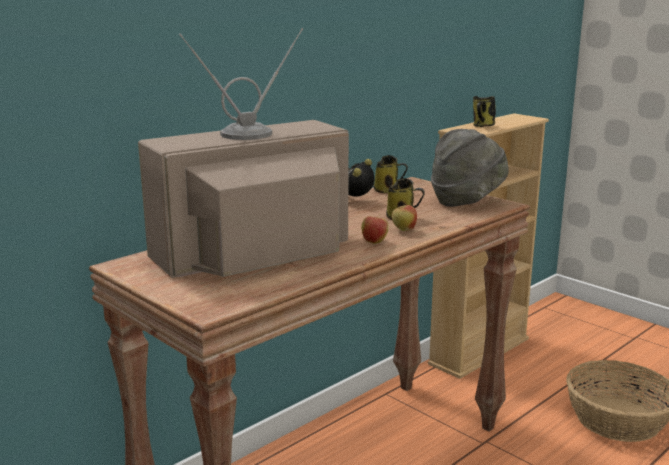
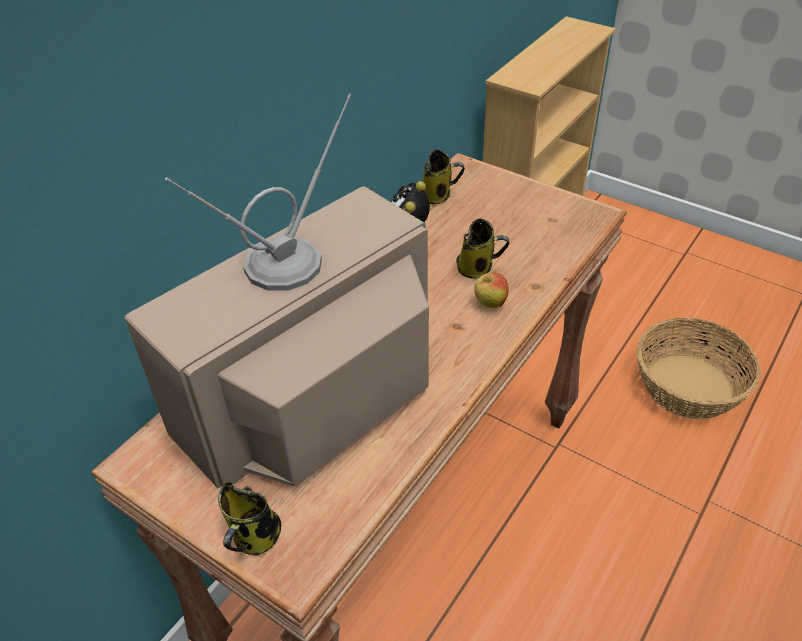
camera: 10 degrees left, 25 degrees up
(374, 242) = (462, 342): apple -> none
(467, 202) = (547, 213): grey hat -> none
(483, 126) = (541, 63): mug -> mug (254, 538)

